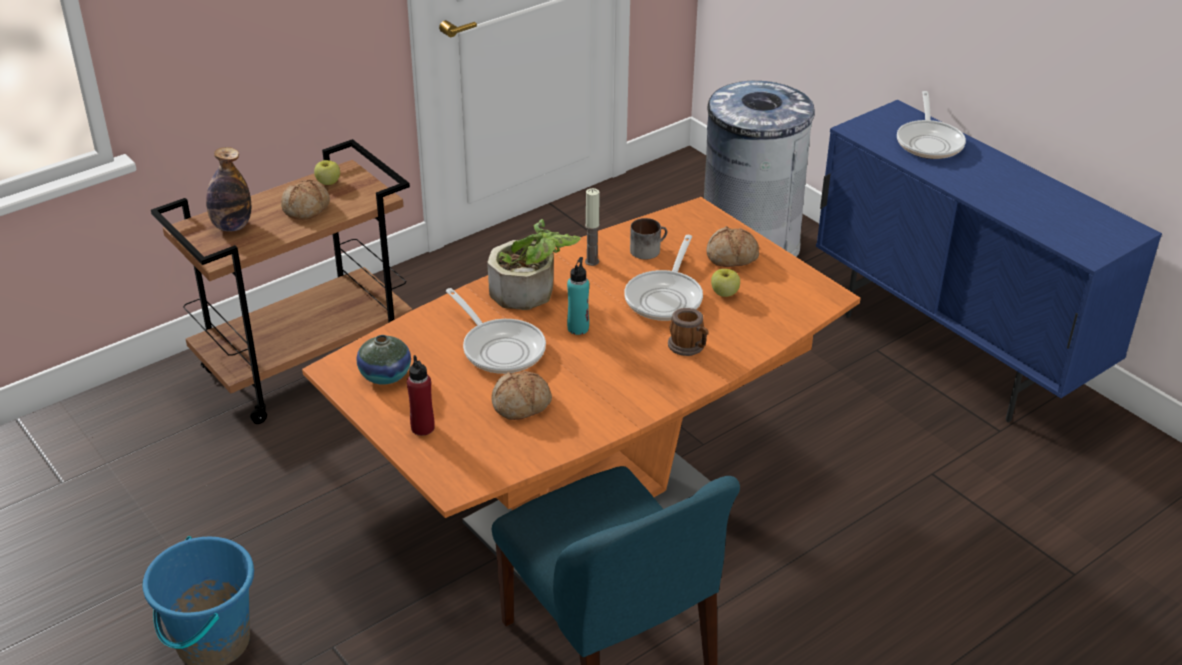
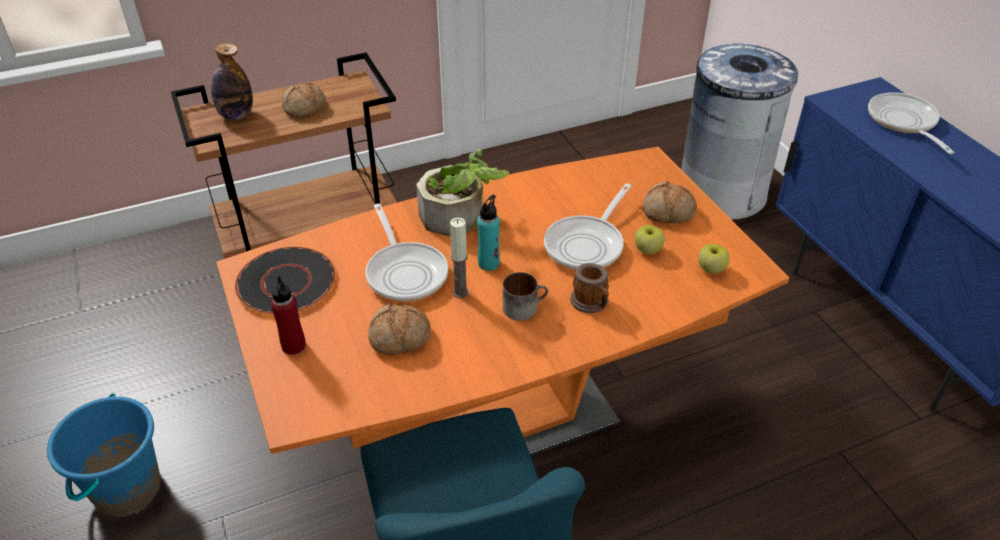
camera: 15 degrees right, 5 degrees up
(328, 182) = (334, 88): apple -> apple (711, 269)
(385, 375) = (286, 282): vase -> black plate
(592, 261) = (529, 196): candle -> candle (460, 292)
(648, 249) = (587, 191): mug -> mug (524, 306)
(929, 142) = (903, 122): frying pan -> frying pan turned 150 degrees clockwise

